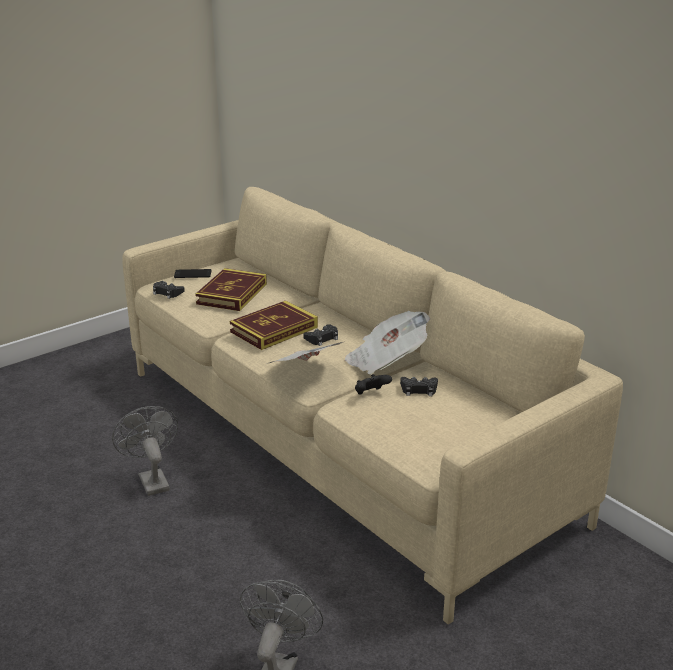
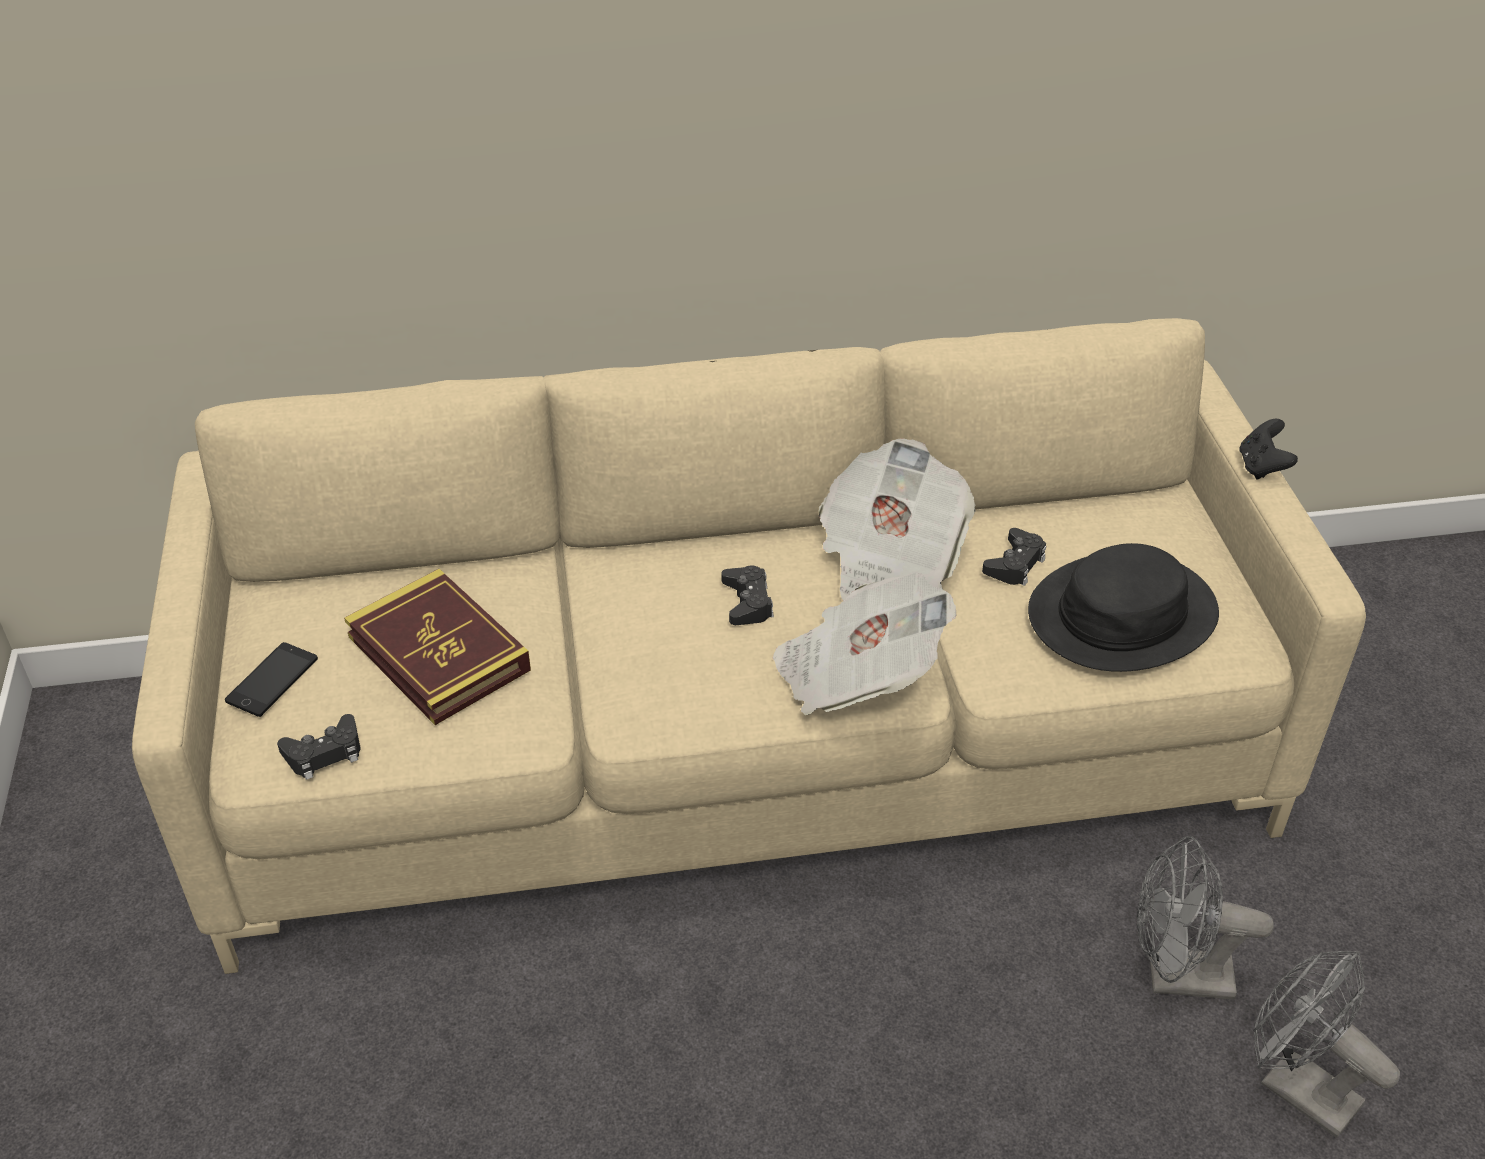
camera: 60 degrees left, 15 degrees up
(151, 480) = (665, 1088): grey fan -> grey fan (1175, 977)
(274, 329) = (656, 651): book -> none
(371, 394) = (989, 624): black game controller -> black game controller (1261, 467)
(415, 424) = (1121, 614): none -> black hat

